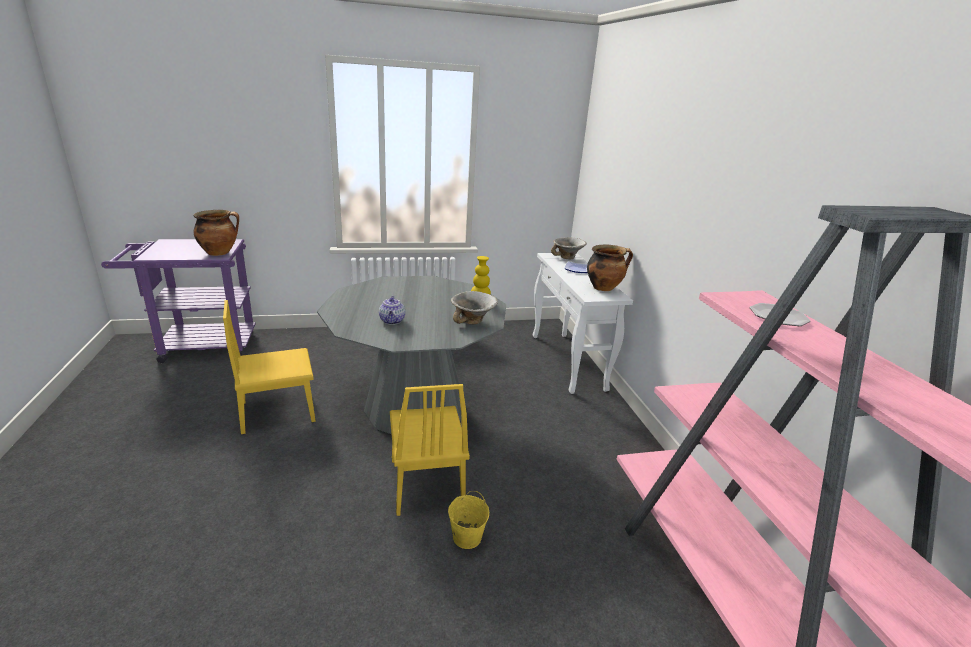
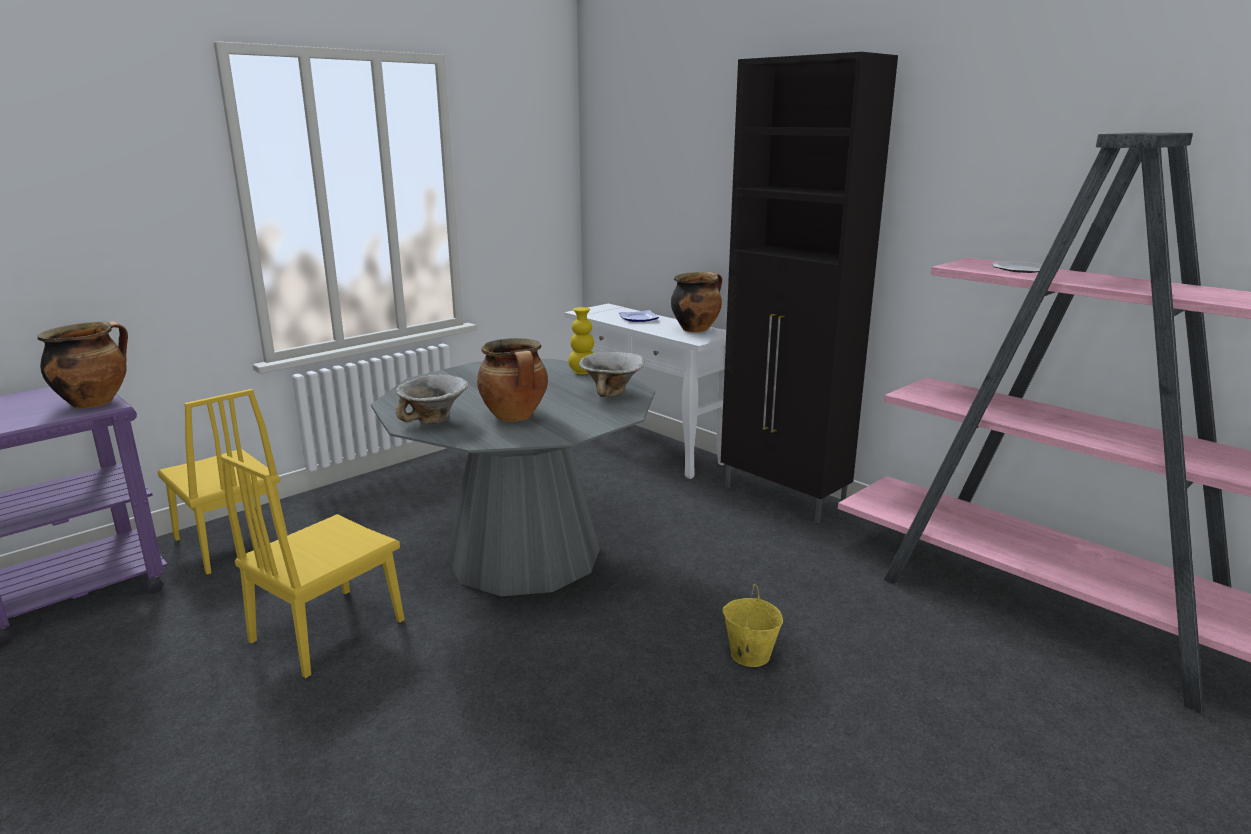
camera: 30 degrees left, 5 degrees down
(392, 321) = (515, 417): teapot -> cooking pot
(426, 482) = (640, 624): yellow chair -> yellow chair (231, 542)
(567, 258) = (608, 310): bowl -> bowl (434, 421)
(622, 432) = (784, 497): none -> black cabinet

